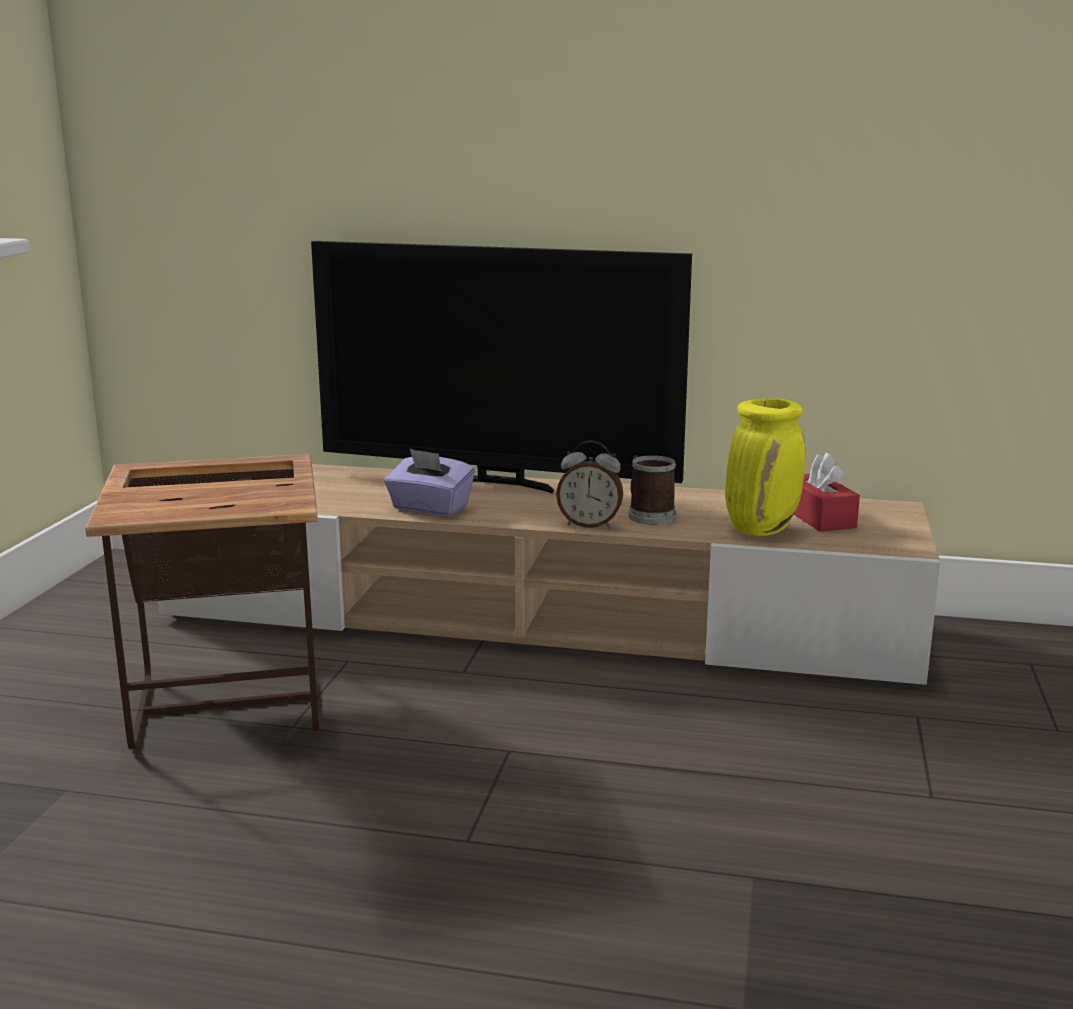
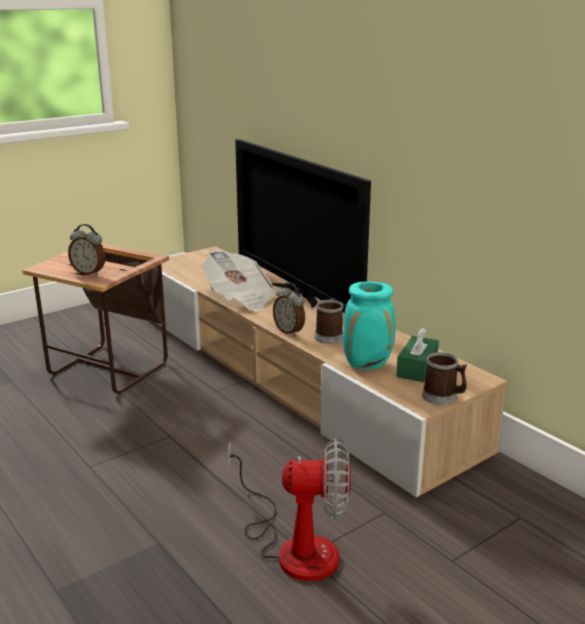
camera: 40 degrees right, 5 degrees up
(238, 501) = (89, 273): none -> alarm clock
(430, 508) = (240, 299): purple tissue box -> newspaper
(761, 529) = (368, 364): yellow vase -> turquoise vase
(818, 517) = (417, 368): red tissue box -> green tissue box
(903, 794) = (295, 546): none -> fan
(907, 534) = (443, 397): none -> mug

